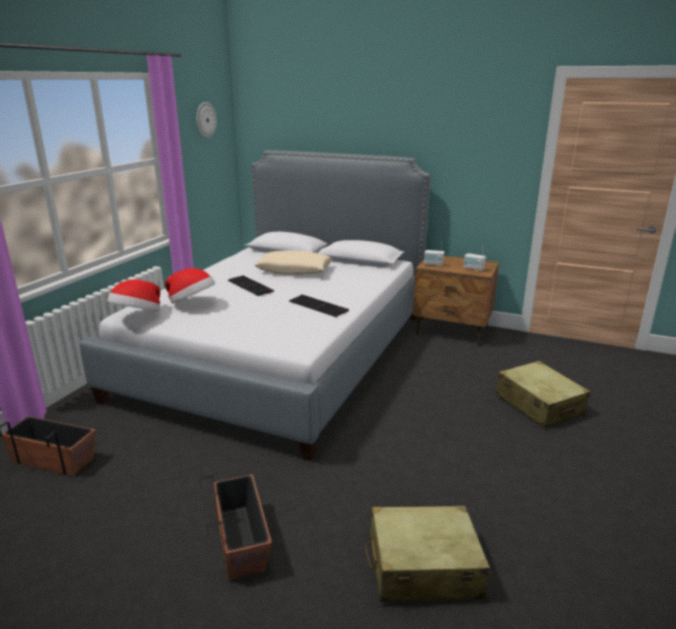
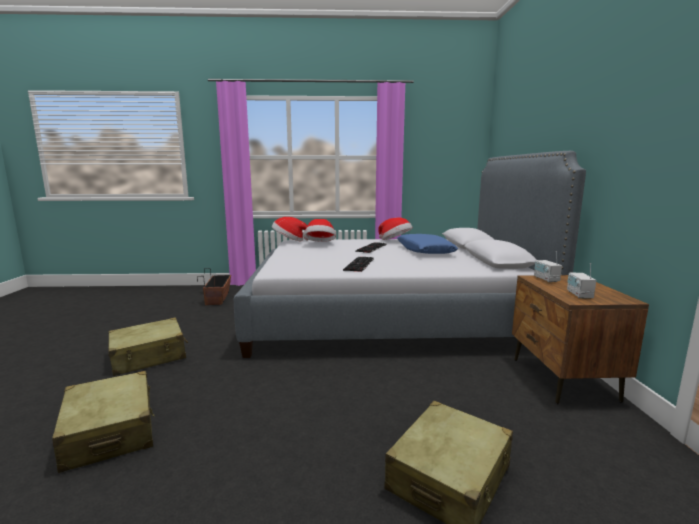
camera: 65 degrees right, 10 degrees down
(205, 120) = (446, 133): wall clock -> none
(227, 269) = (395, 241): none -> hat
(241, 541) = (149, 356): planter -> beige suitcase
(294, 270) = (425, 251): beige pillow -> blue pillow

